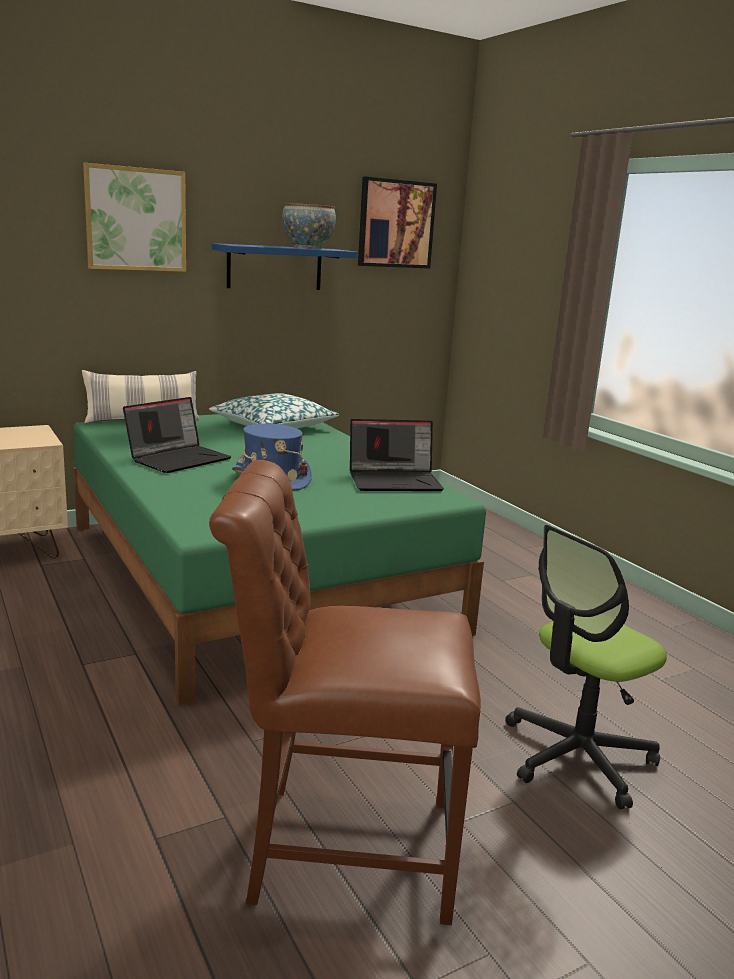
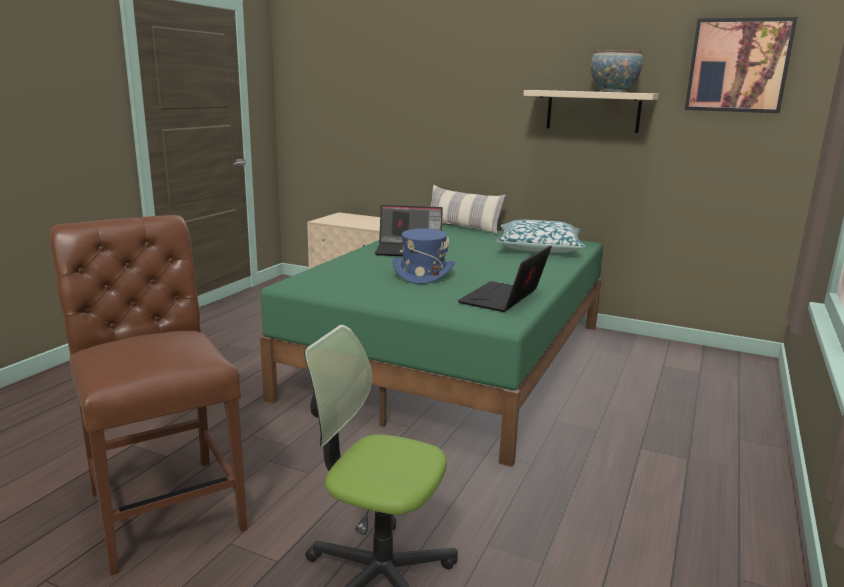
camera: 55 degrees right, 0 degrees up
(136, 219) = (478, 73): picture -> none
(274, 267) = (593, 111): blue shelf -> beige shelf
(395, 481) = (504, 299): laptop -> laptop turned 75 degrees clockwise

